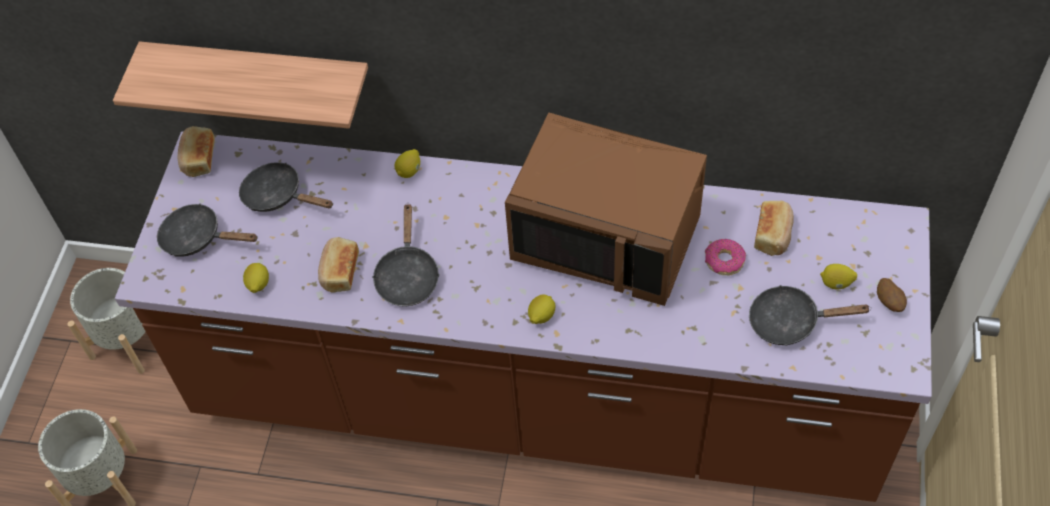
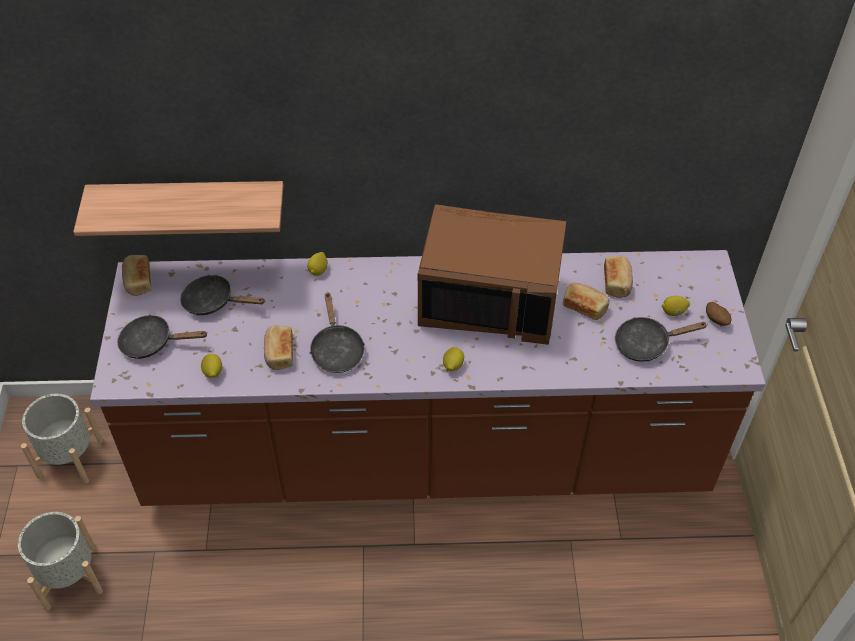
camera: 15 degrees left, 5 degrees down
(724, 261) = (585, 306): donut -> bread

